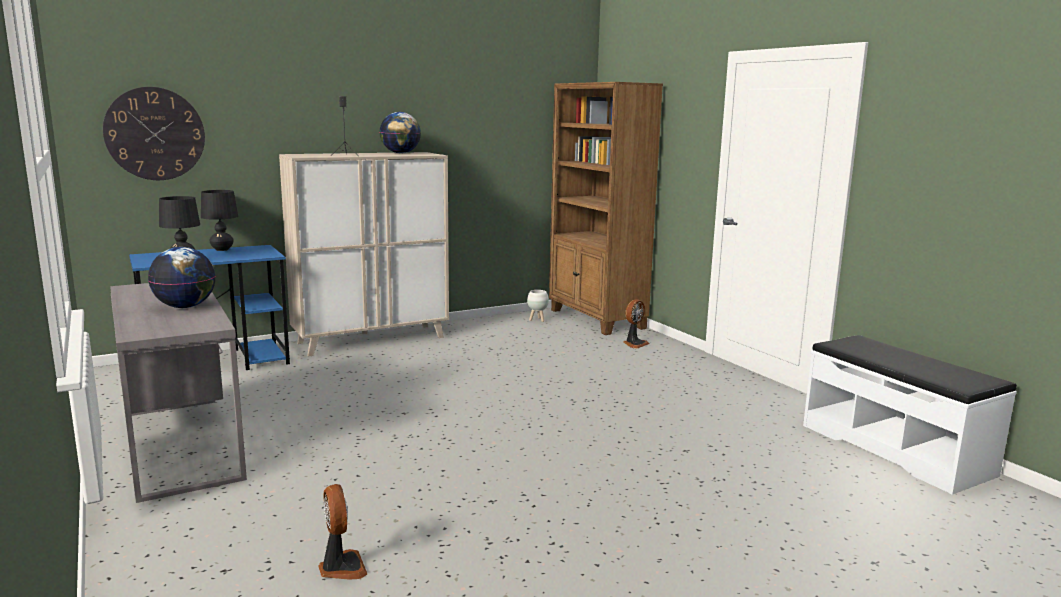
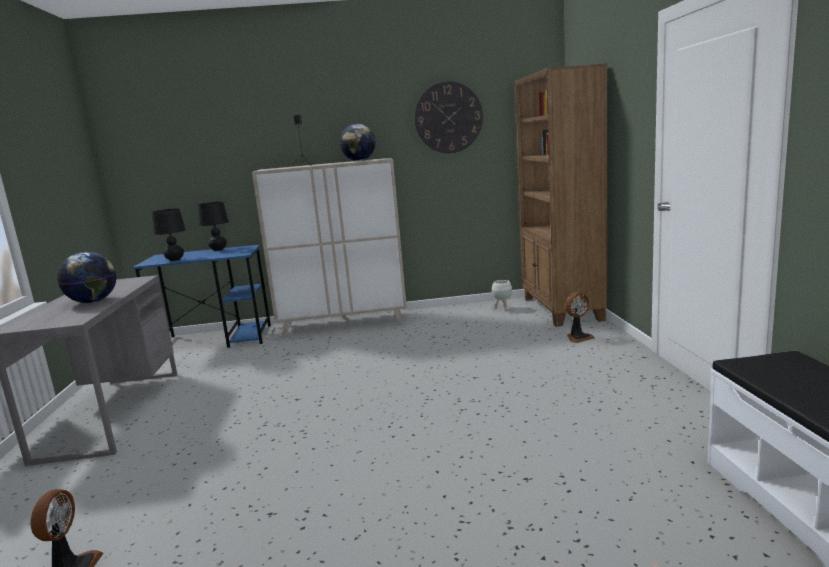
camera: 25 degrees right, 0 degrees up
(155, 134) = (165, 161): wall clock -> wall clock (448, 118)

